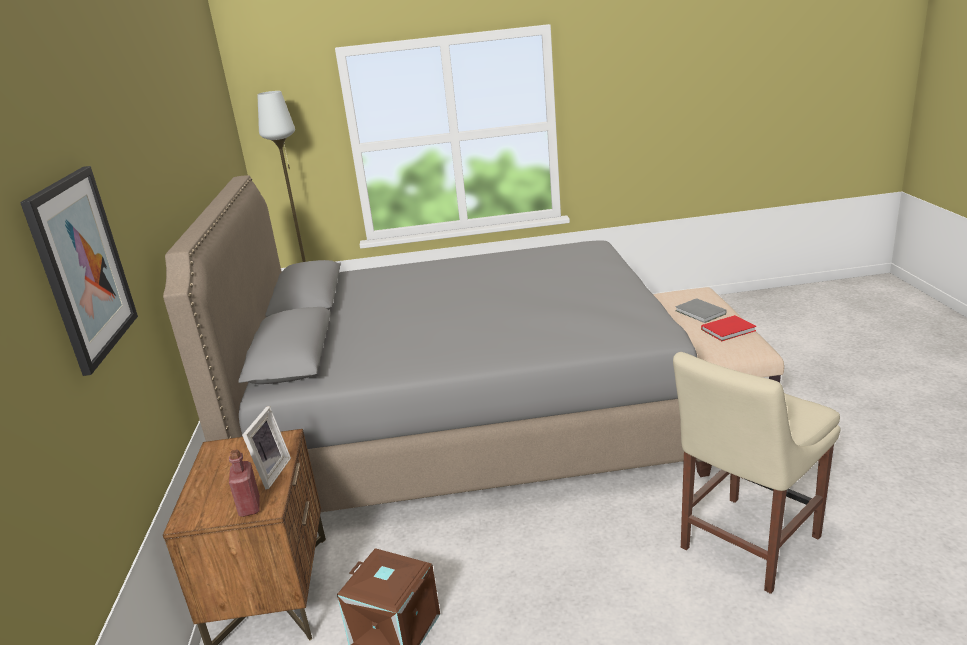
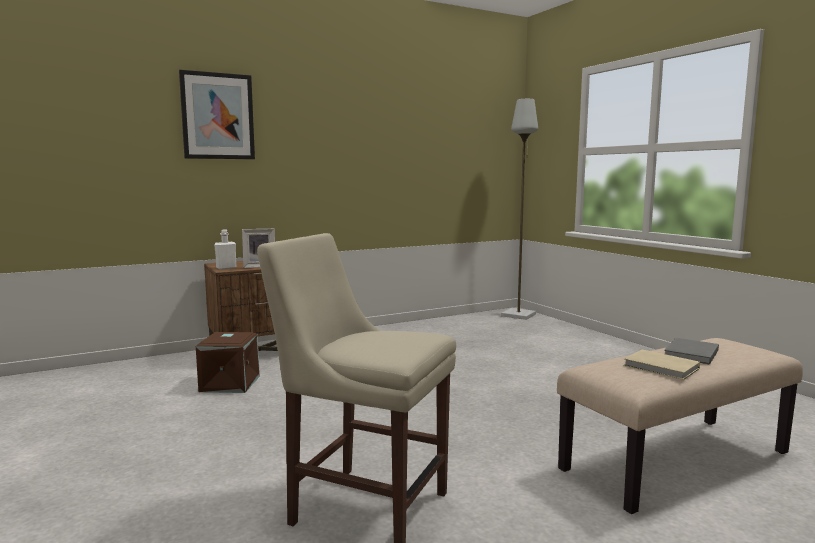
camera: 65 degrees right, 15 degrees down
(249, 507) = (226, 268): red bottle -> white bottle
(466, 420) = (479, 364): grey bed -> none
(729, 330) = (662, 368): red book -> beige book

